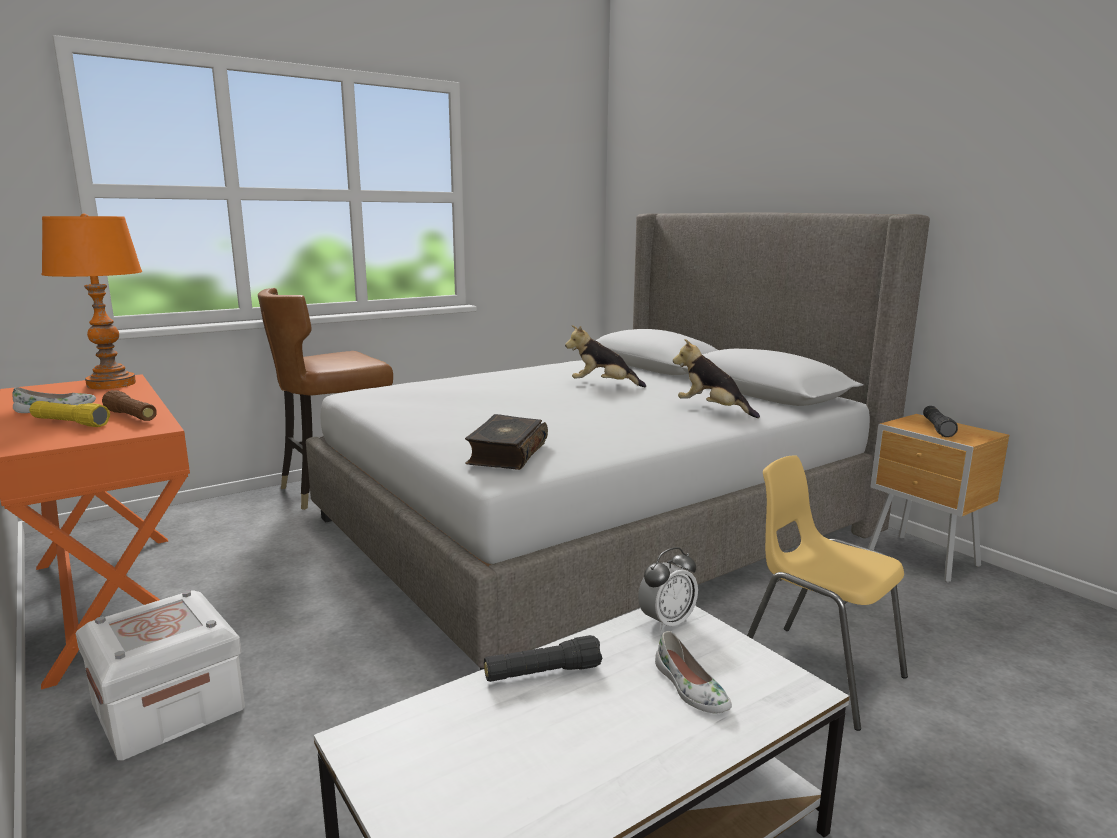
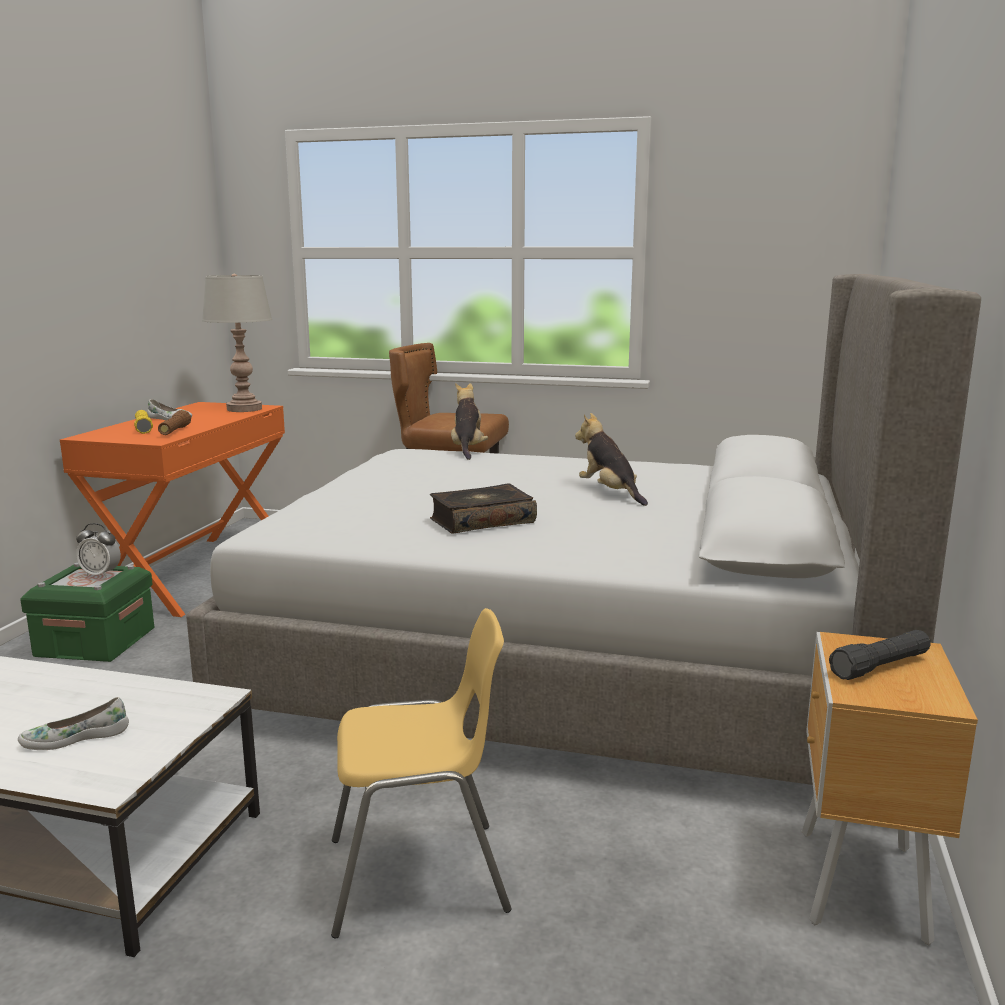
camera: 50 degrees right, 0 degrees up
(111, 384) = (244, 409): orange table lamp -> grey table lamp
(168, 707) = (95, 642): white storage box -> green storage box
(506, 454) = (308, 521): book -> book (481, 521)
(542, 673) = (61, 682): black flashlight -> none
(666, 622) = (188, 700): alarm clock -> alarm clock (101, 574)
(689, 688) = (75, 737): white shoe -> white shoe turned 45 degrees clockwise
(712, 410) = (613, 544): plush toy -> plush toy (467, 450)
(817, 672) = (419, 876): yellow chair -> yellow chair turned 75 degrees clockwise

